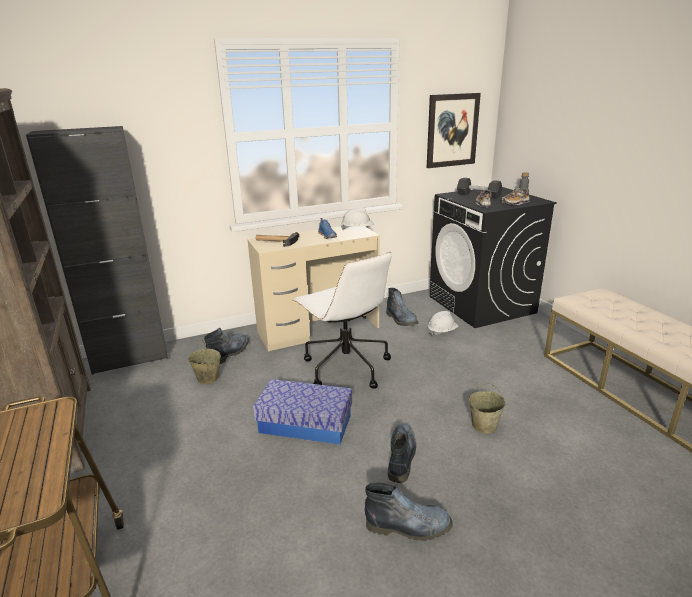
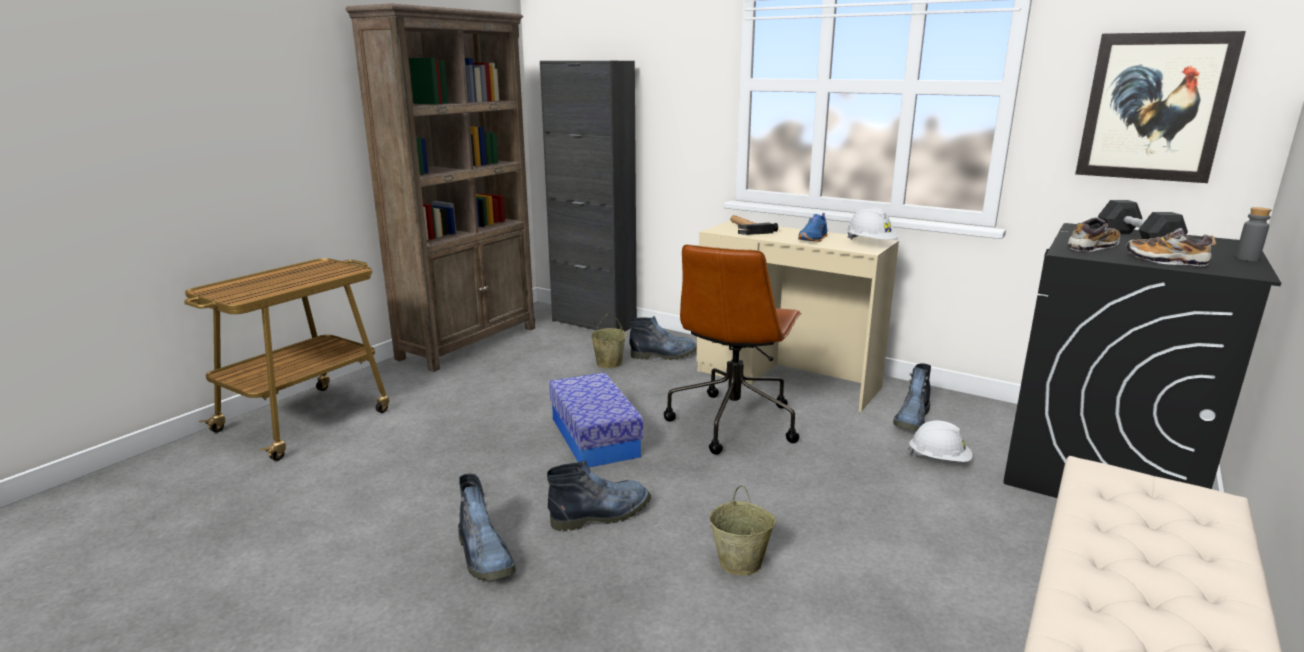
camera: 55 degrees right, 5 degrees down
(345, 367) = (733, 421): white office chair -> brown office chair

